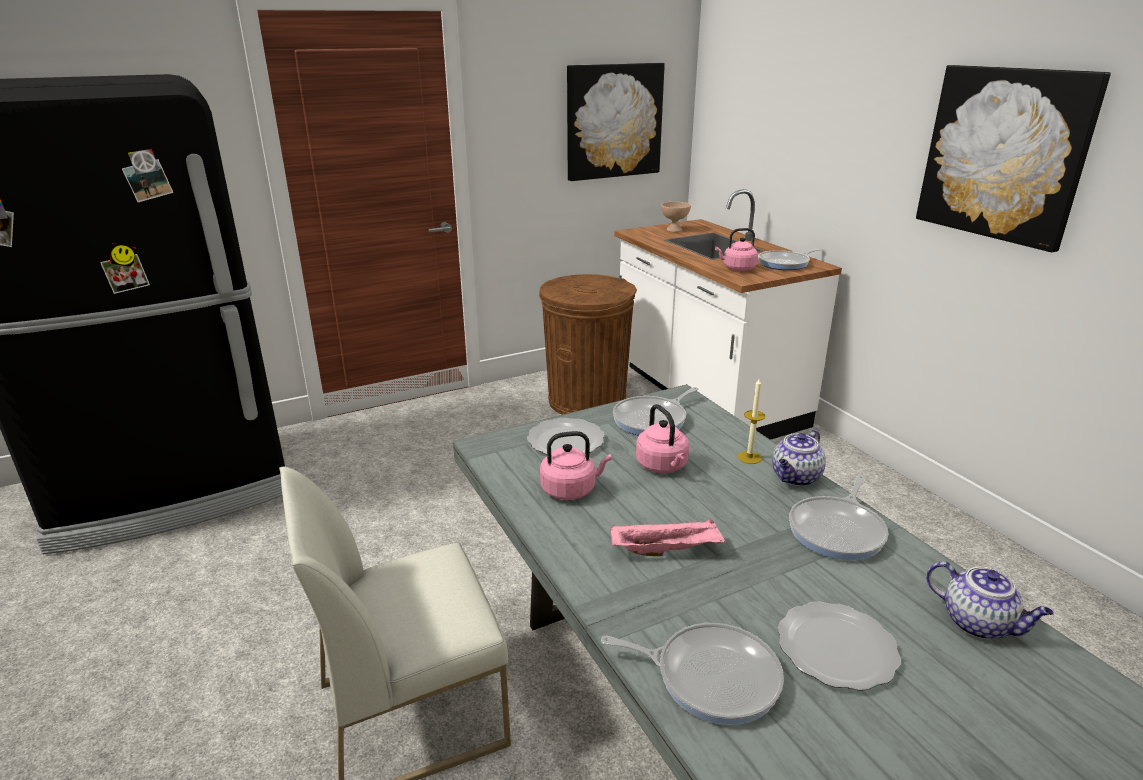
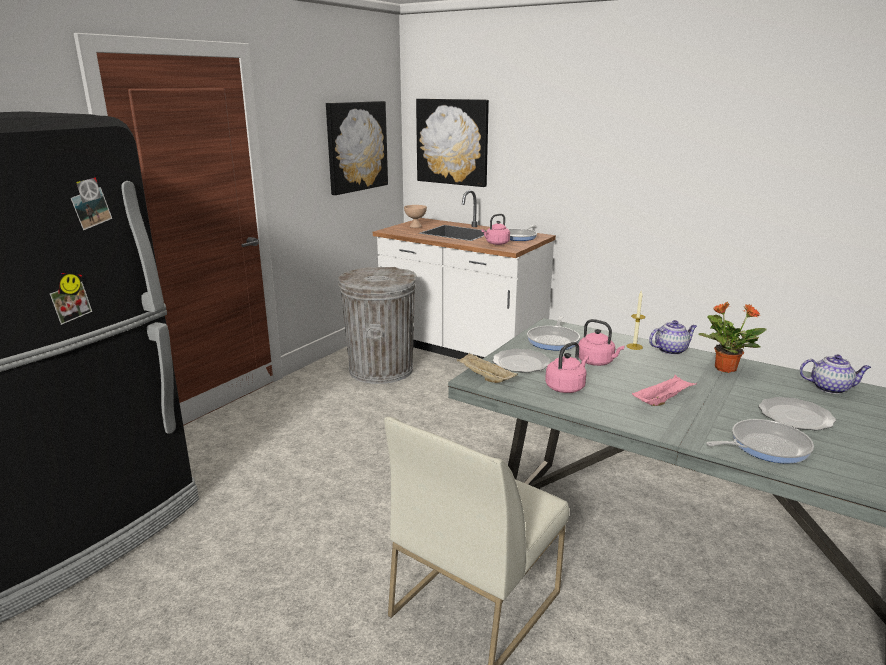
camera: 30 degrees left, 5 degrees down
(497, 448) = (484, 378): none -> beige tray
(586, 400) = (380, 370): brown trash can -> grey trash can
(796, 478) = (671, 350): teapot -> teapot turned 120 degrees counterclockwise
(838, 530) = (724, 368): frying pan -> potted plant
(1004, 154) = (663, 149): picture -> picture (452, 142)

